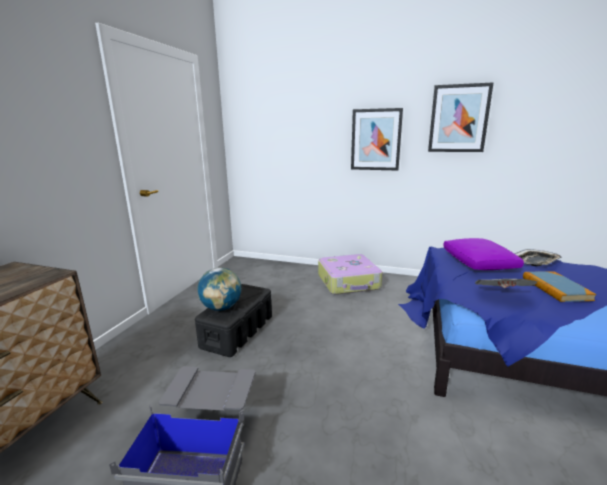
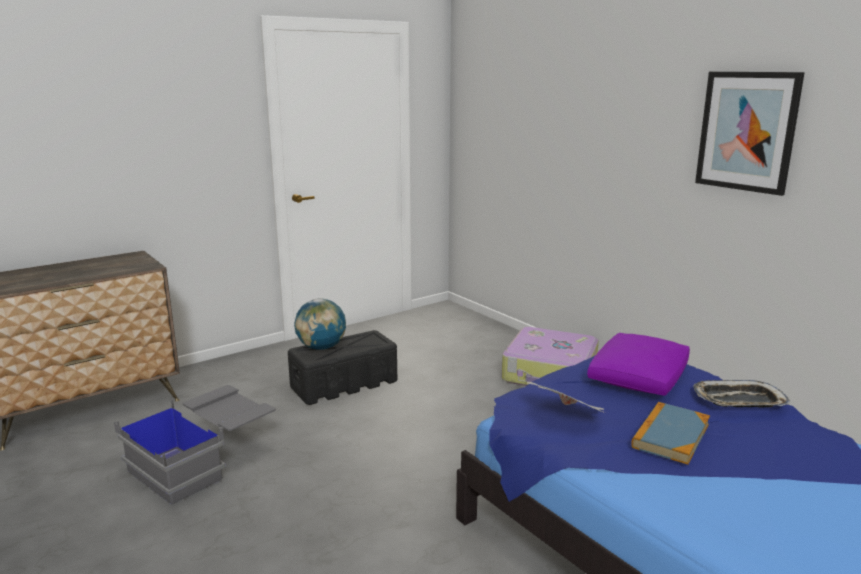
camera: 35 degrees right, 0 degrees up
(376, 140) = (625, 153): picture -> none

